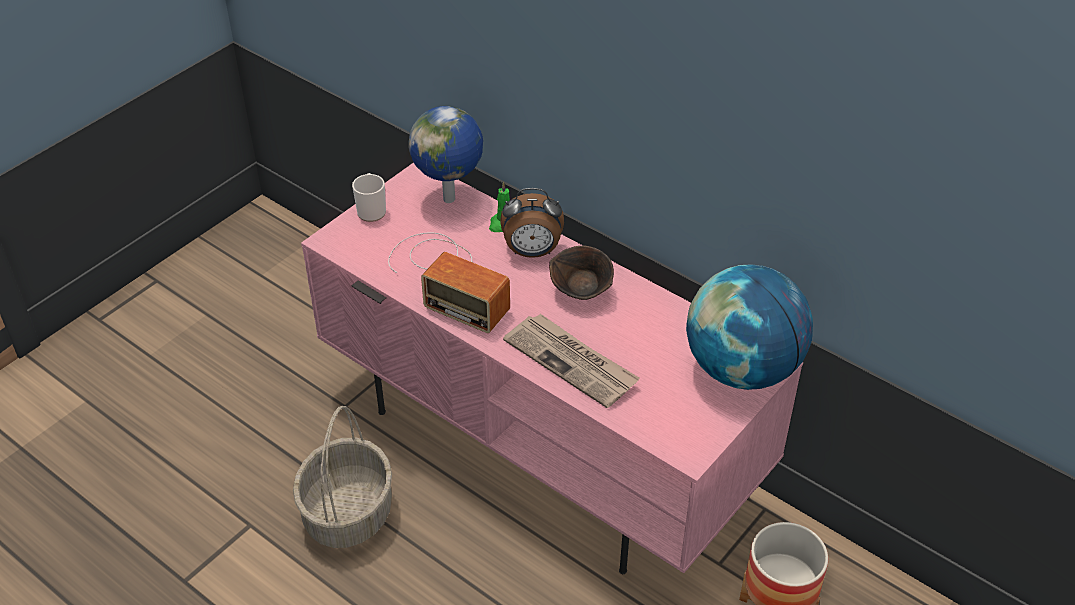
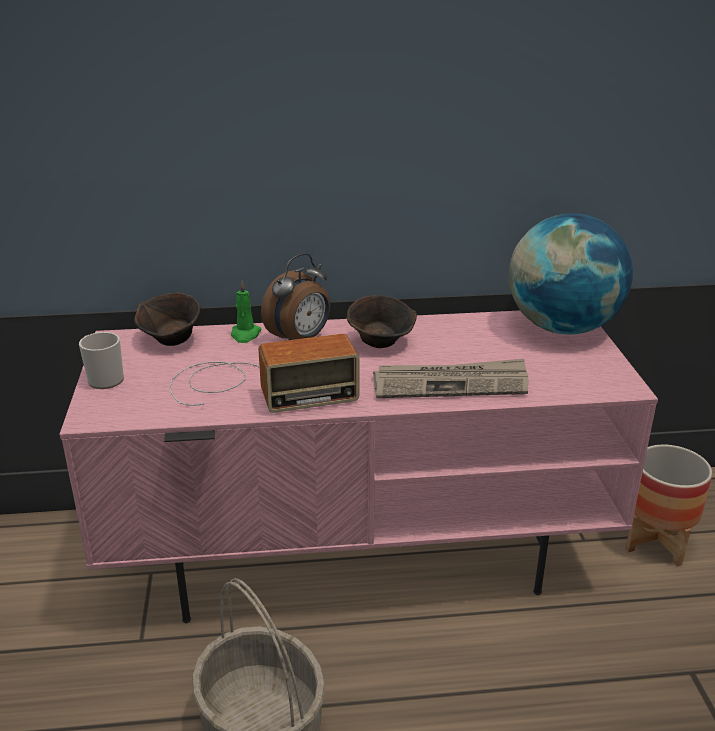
camera: 45 degrees left, 15 degrees down
(450, 199) = (172, 340): globe -> brown bowl

